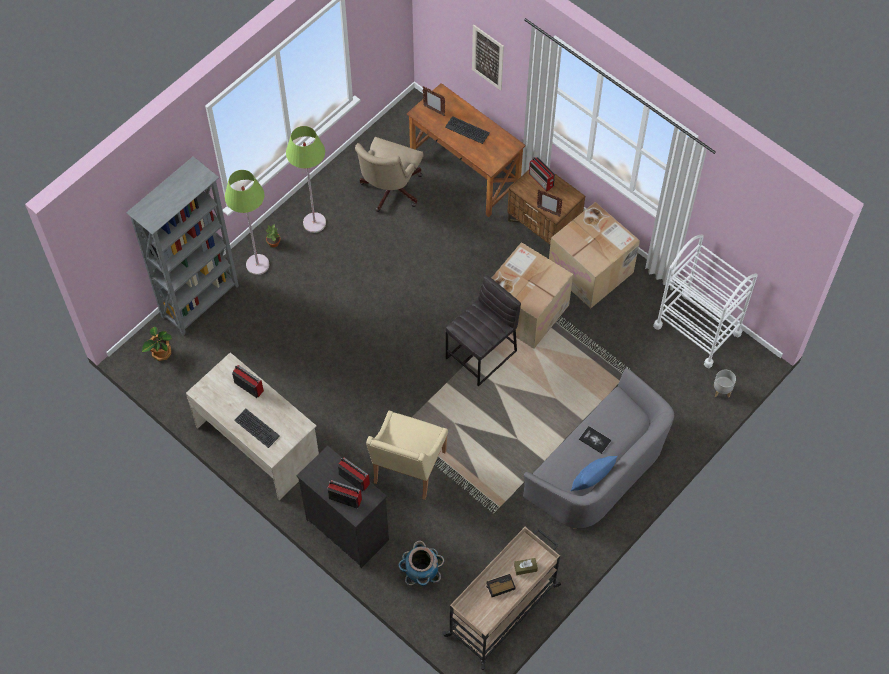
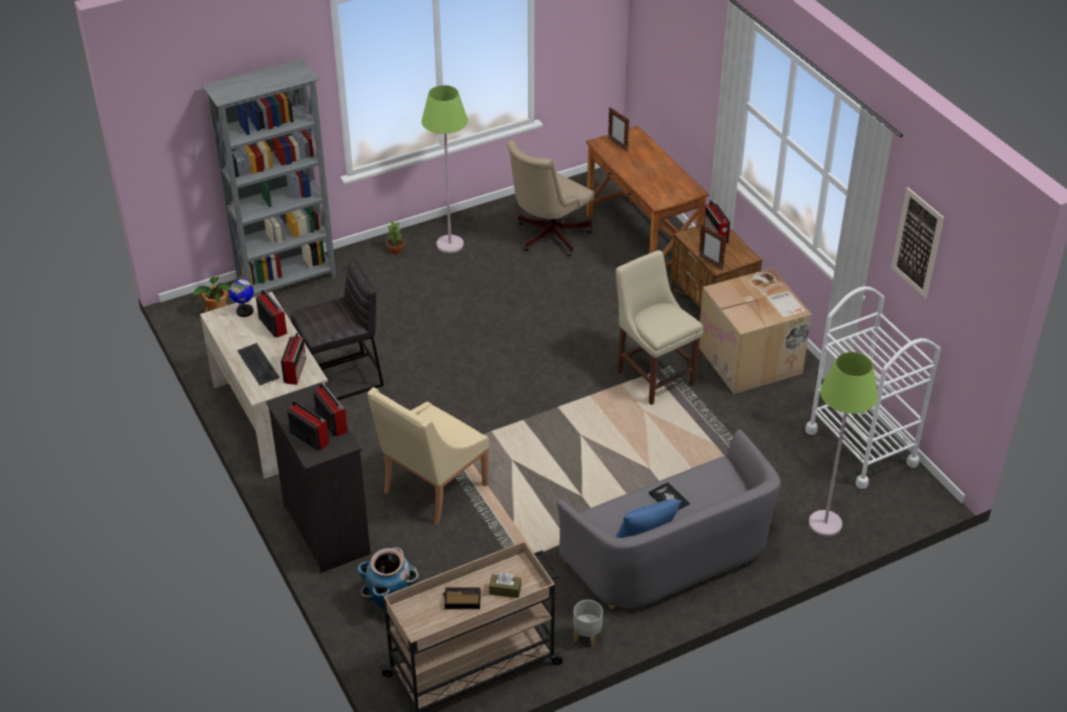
camera: 20 degrees right, 20 degrees down
(219, 379) = (244, 311): none -> globe
(257, 264) = (367, 264): green floor lamp -> green floor lamp (825, 523)
(288, 425) = (295, 370): none -> radio
(467, 130) = (647, 168): keyboard -> none
(482, 354) = (579, 404): grey stool -> grey stool (341, 379)
(487, 57) = (689, 83): picture -> picture (917, 243)
(526, 309) = (653, 376): cardboard box -> beige chair
(721, 391) = (868, 516): grey planter -> grey planter (587, 637)

